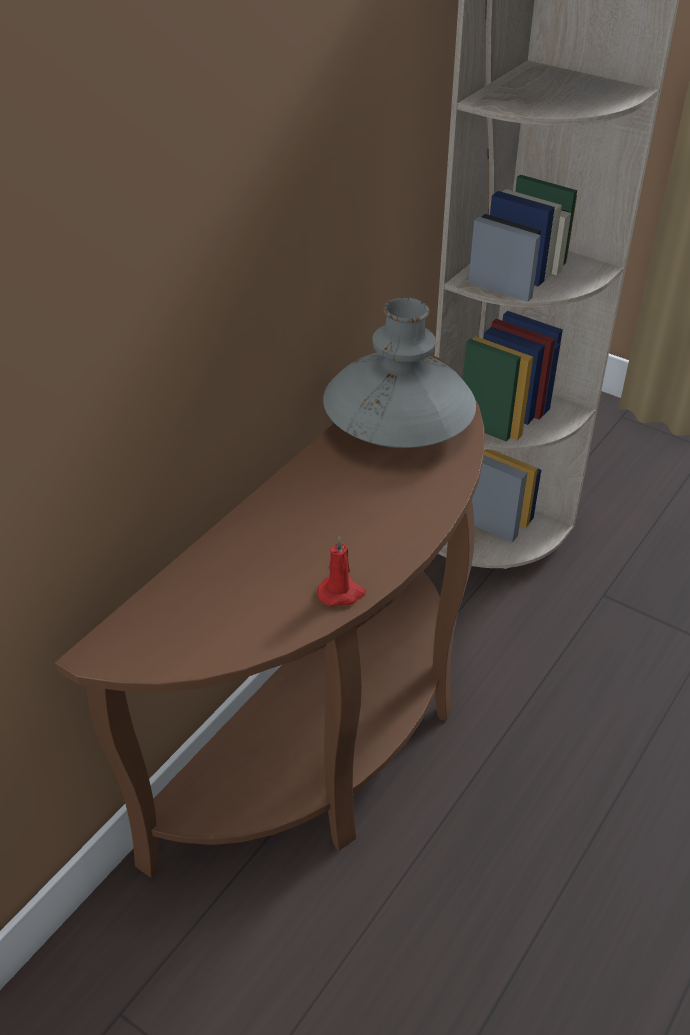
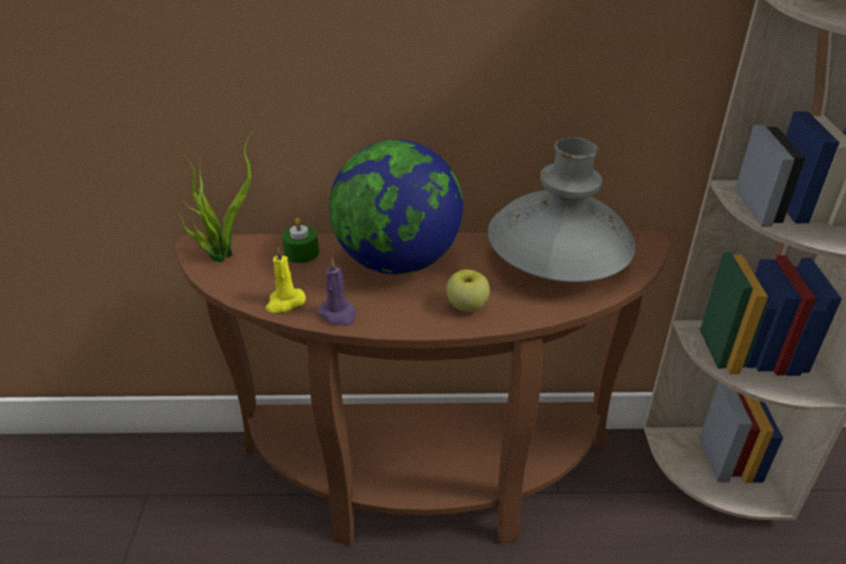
camera: 55 degrees right, 5 degrees down
(140, 638) = (223, 253): none -> potted plant
(209, 577) = (301, 253): none -> green candle
(284, 623) = (285, 302): none -> yellow candle
(298, 517) = (397, 261): none -> globe
(341, 593) = (338, 314): red candle -> purple candle
(409, 508) = (467, 306): none -> apple

